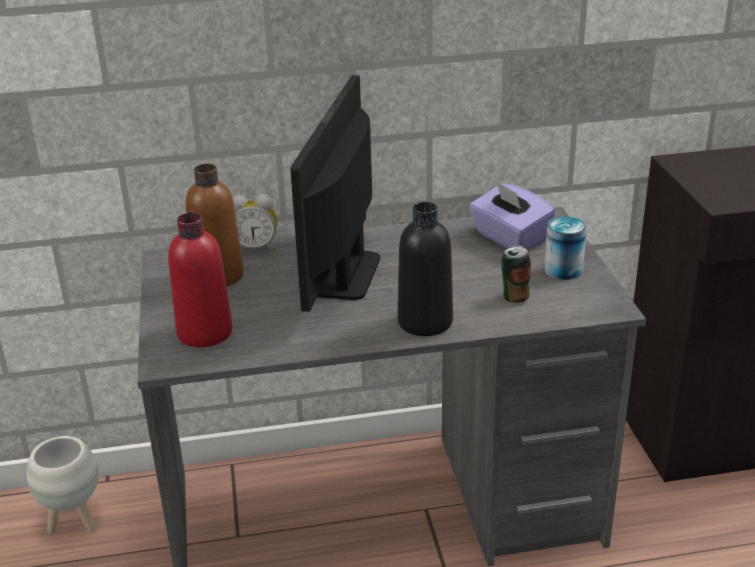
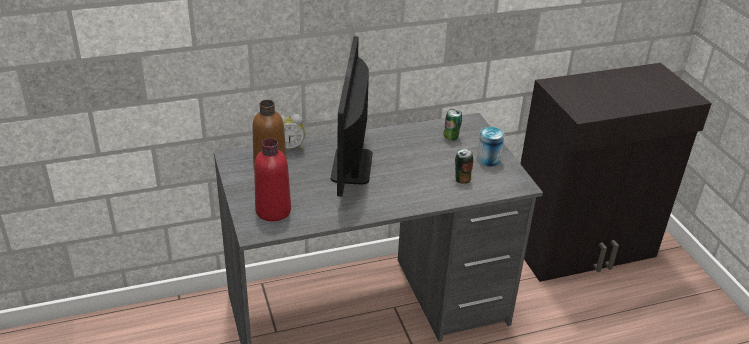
camera: 10 degrees left, 5 degrees up
(75, 523) = (164, 329): white planter -> none
(425, 322) = (410, 198): black bottle -> none
(509, 238) = (451, 137): purple tissue box -> can

